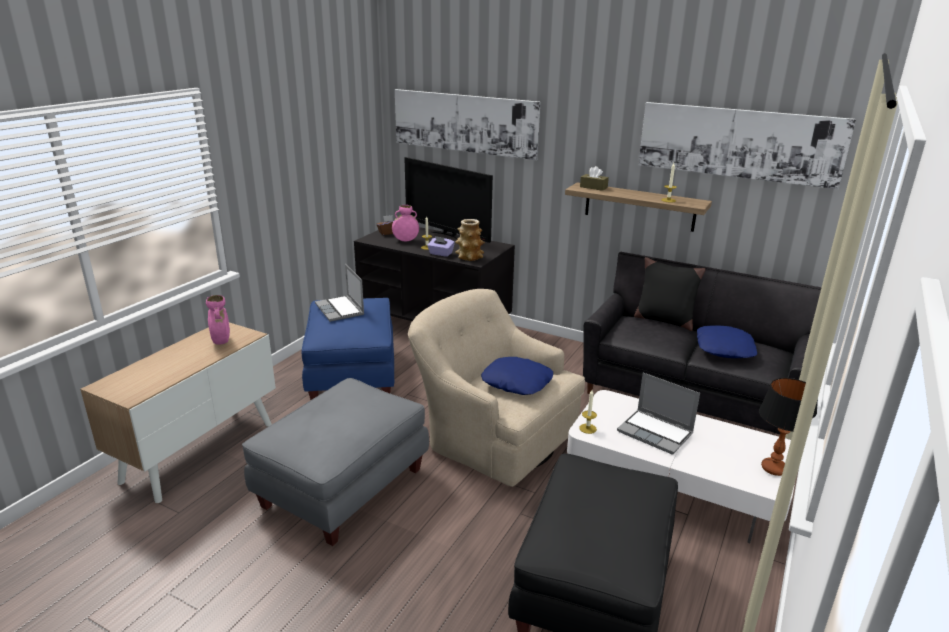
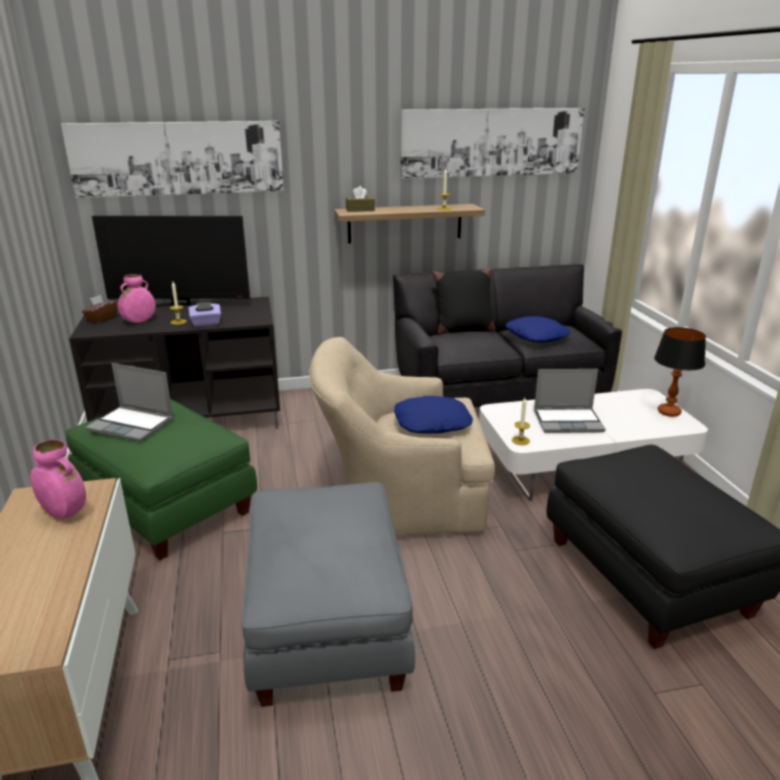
camera: 40 degrees left, 0 degrees up
(353, 375) = (168, 506): blue ottoman -> green ottoman
(469, 257) = (244, 318): vase -> none

